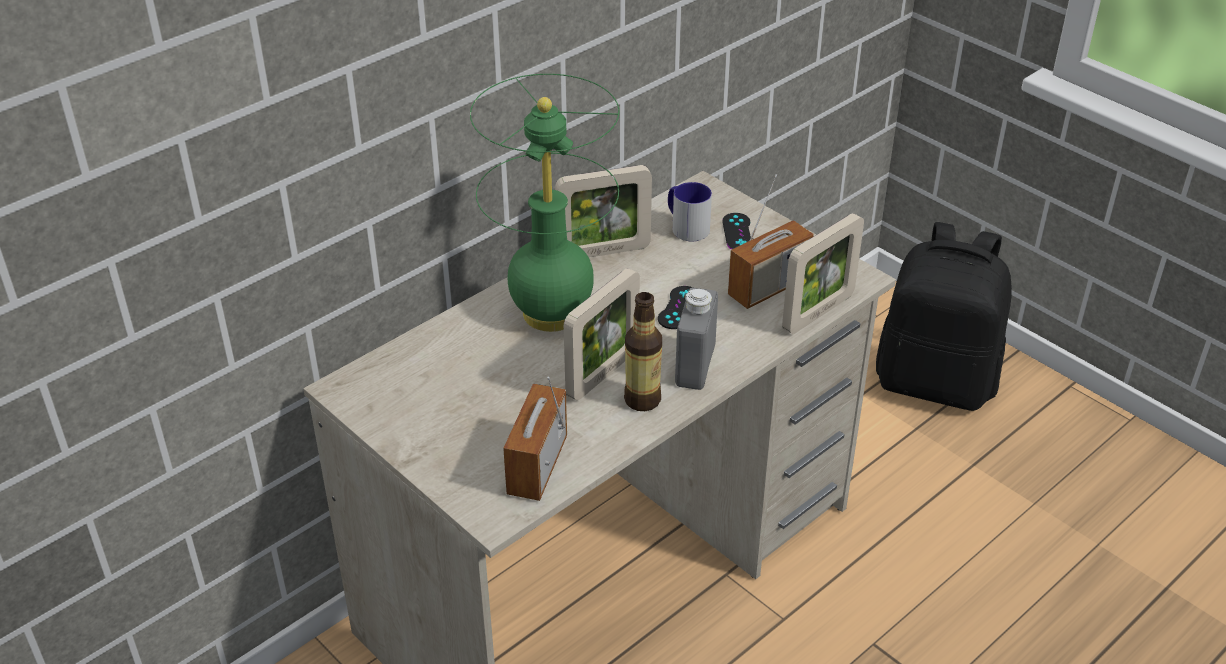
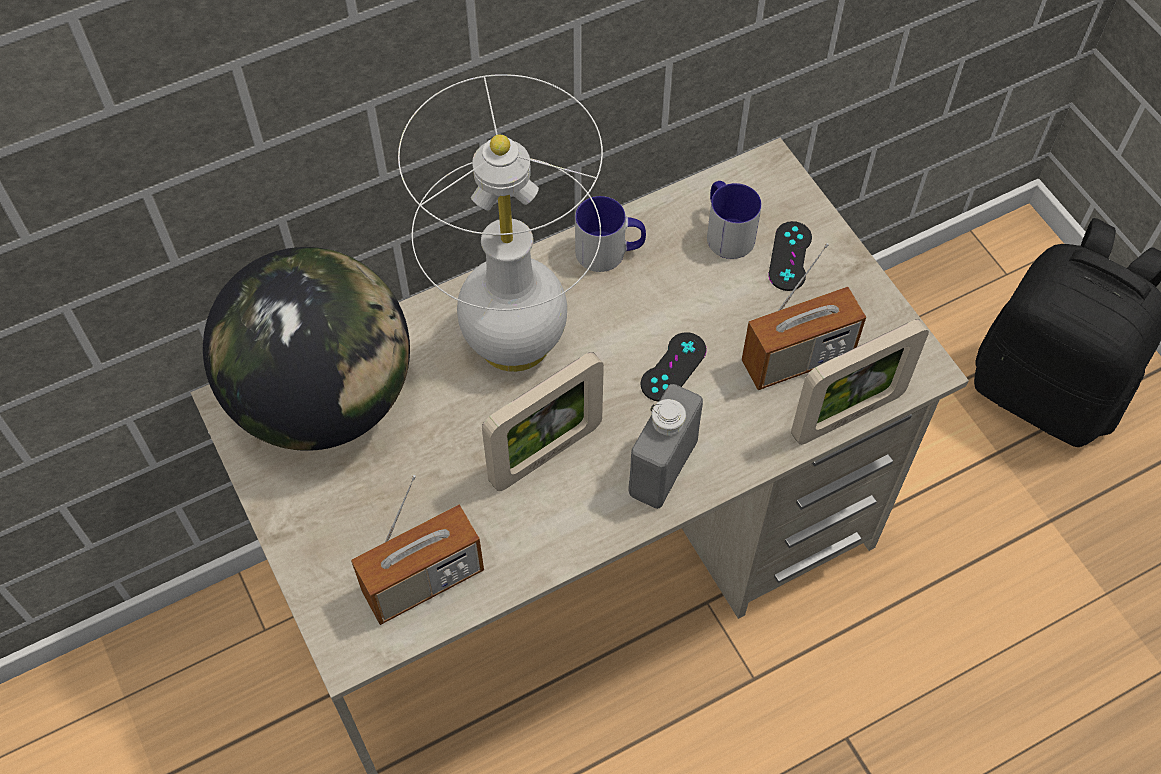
camera: 15 degrees right, 20 degrees up
(414, 373) = (323, 399): none -> globe
(537, 466) = (423, 582): radio -> radio turned 150 degrees counterclockwise
(552, 313) = (515, 340): green table lamp -> white table lamp
(604, 252) = (610, 252): picture frame -> mug
(642, 400) = (581, 508): bottle -> none

